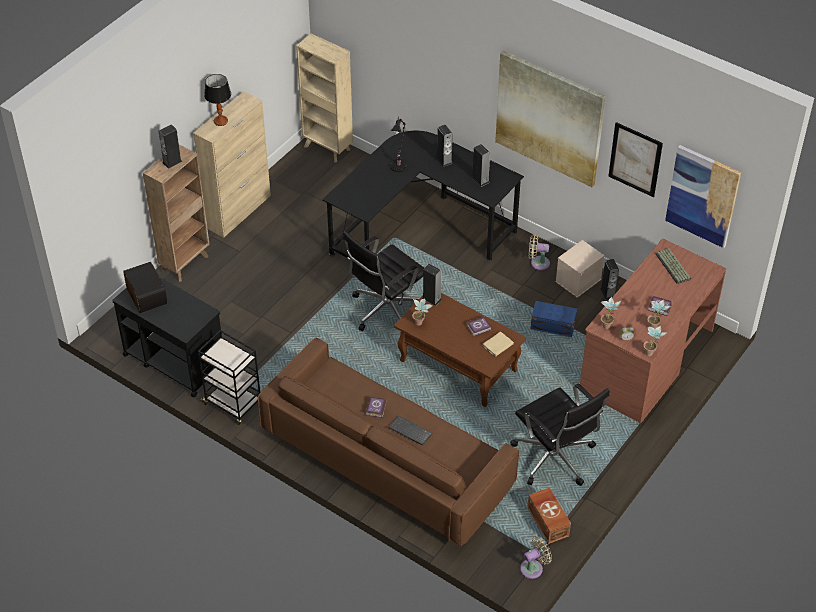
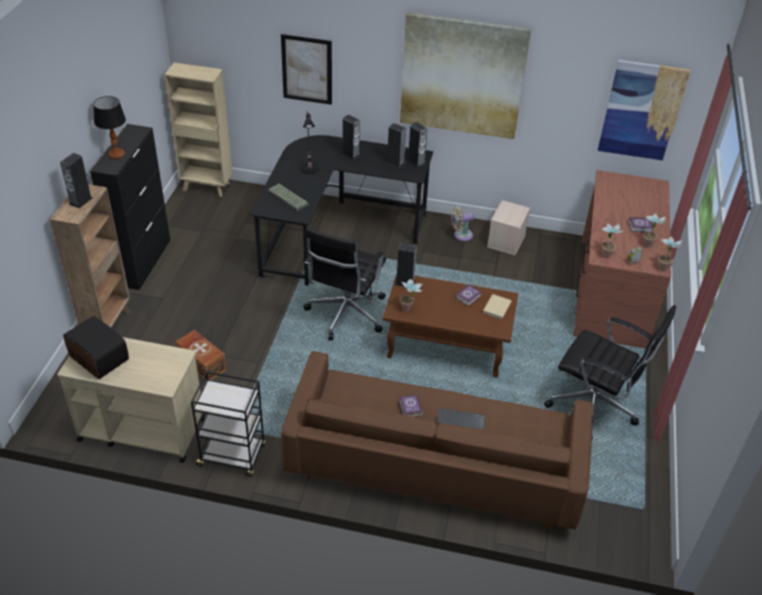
camera: 25 degrees left, 5 degrees down
(174, 360) = (141, 429): black cart -> beige cart
(239, 211) = (144, 261): beige cabinet -> black cabinet
(533, 568) = (651, 527): beige fan -> none
(548, 521) = (631, 472): brown storage box -> brown storage box (202, 363)
(553, 326) = (511, 285): blue storage box -> none
(608, 292) = (538, 244): speaker -> speaker (416, 162)
(635, 159) = (563, 93): picture -> picture (307, 69)
(674, 266) = (624, 190): keyboard -> keyboard (289, 198)

